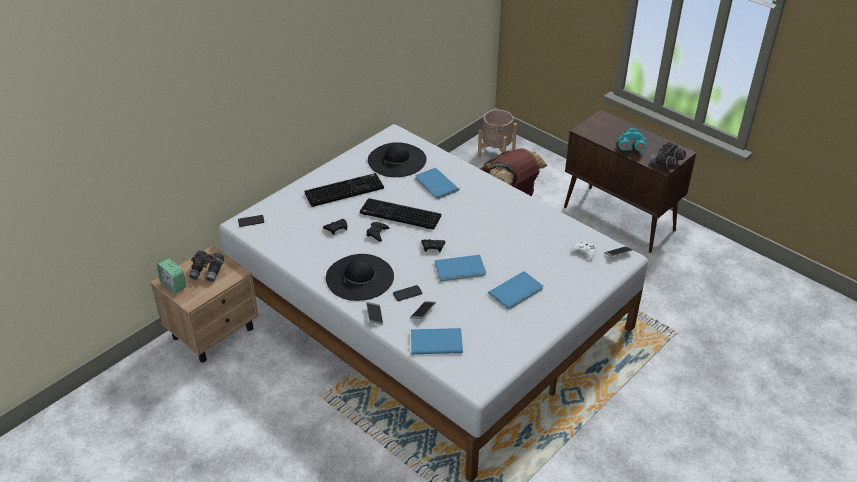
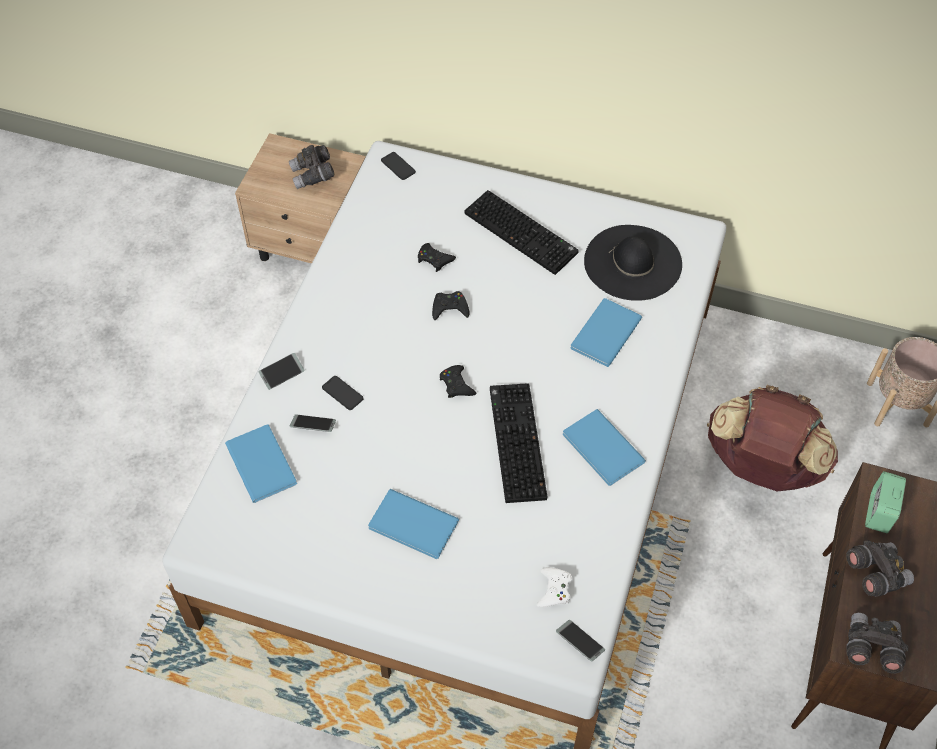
camera: 65 degrees right, 15 degrees up
(173, 285) = (274, 156): alarm clock -> alarm clock (879, 513)
(360, 277) = (348, 327): black hat -> none
(399, 215) = (503, 317): keyboard -> keyboard (515, 442)
(461, 269) = (426, 438): blue book -> blue book (603, 450)
(630, 148) = (875, 574): turquoise binoculars -> grey binoculars

